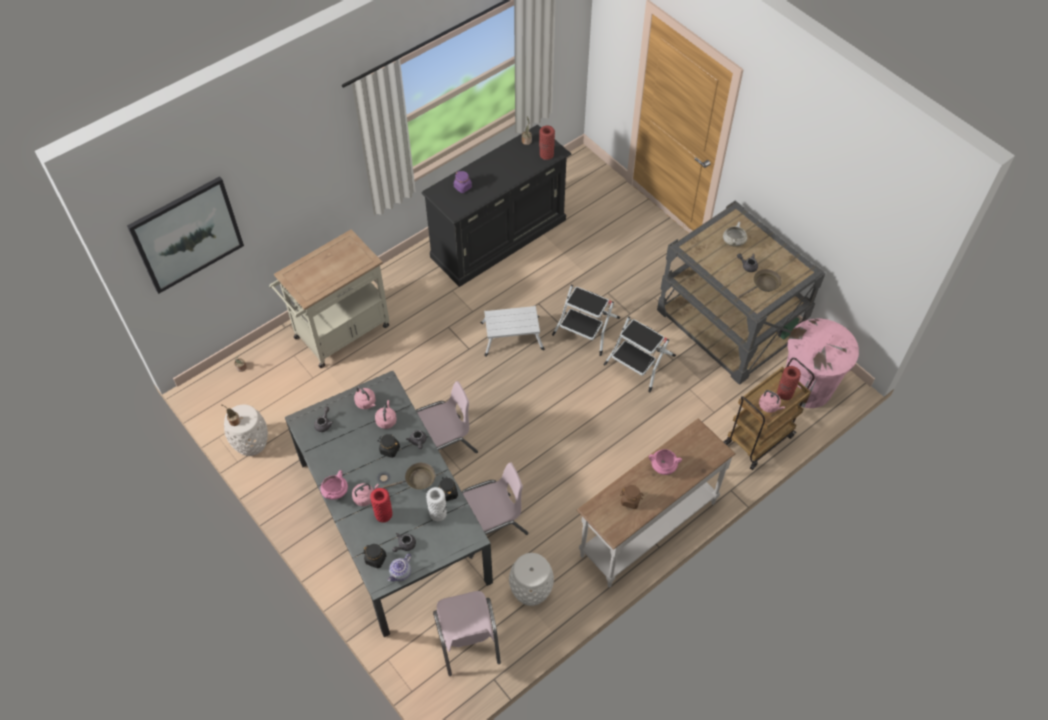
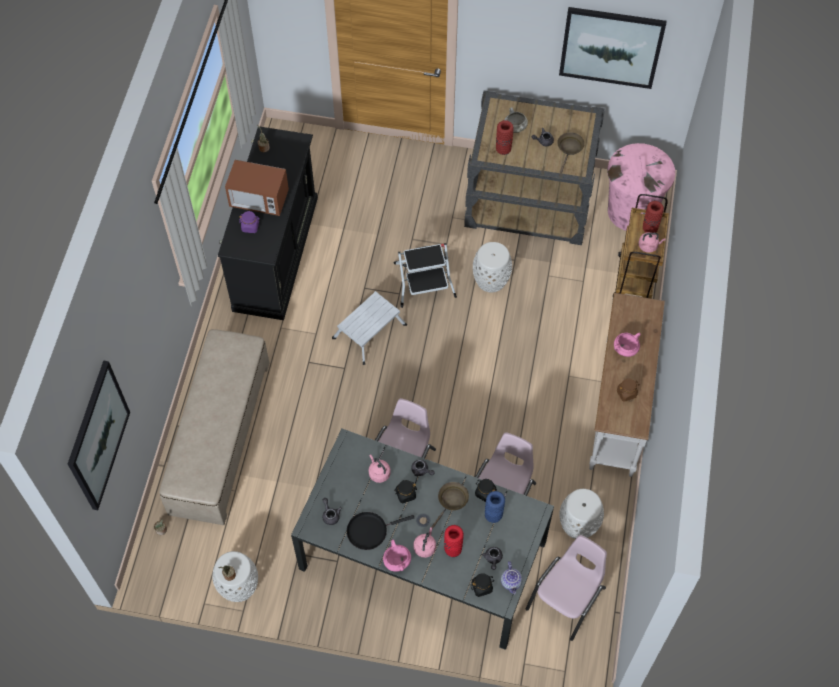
camera: 40 degrees left, 5 degrees up
(339, 333) = (219, 435): beige cart -> beige bench
(339, 456) = (370, 531): none -> black frying pan
(366, 403) = (348, 471): pink kettle -> none
(438, 513) = (493, 514): white vase -> blue vase
(467, 638) = (567, 598): pink chair -> pink chair turned 90 degrees counterclockwise
(487, 173) = (259, 200): none -> microwave
(546, 155) = (293, 149): red vase -> red vase (503, 148)
(640, 361) = (491, 280): step ladder -> white stool
(847, 210) = (611, 47): none -> picture

